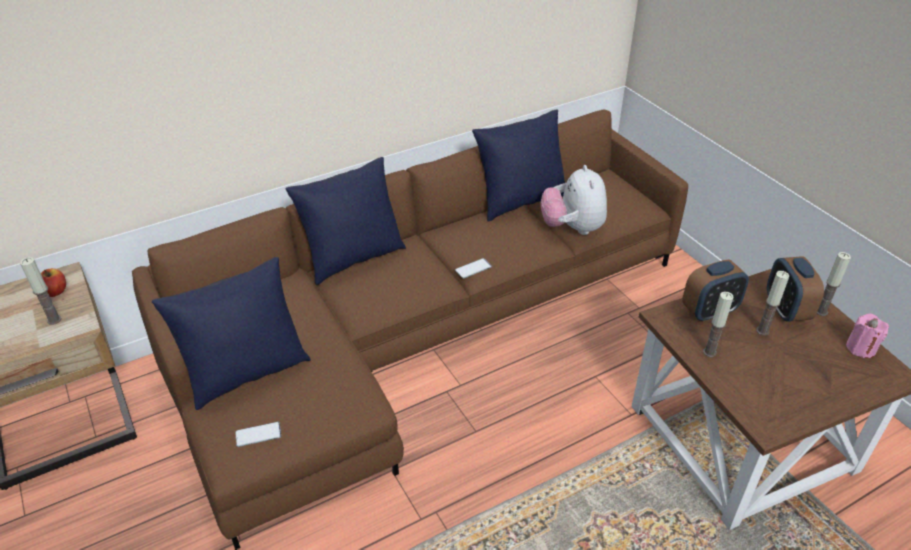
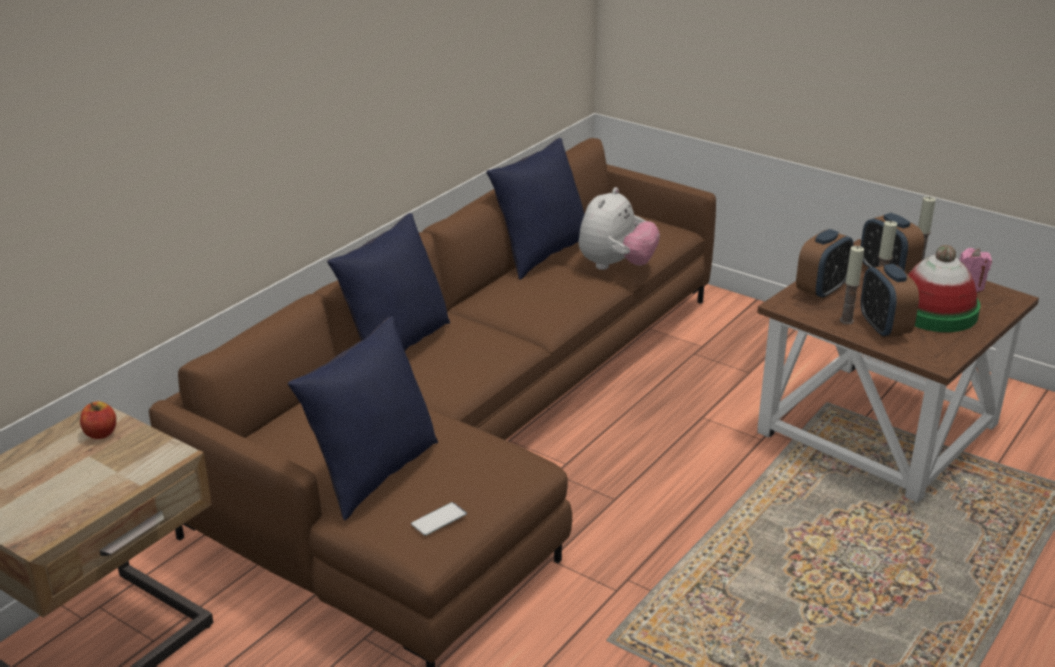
camera: 25 degrees left, 10 degrees down
(54, 320) = (130, 457): candle -> none
(473, 268) = (541, 324): phone -> none
(572, 228) = (616, 266): plush toy -> plush toy turned 120 degrees counterclockwise
(740, 371) = (884, 328): none -> alarm clock
(804, 367) = (935, 311): none -> hat

